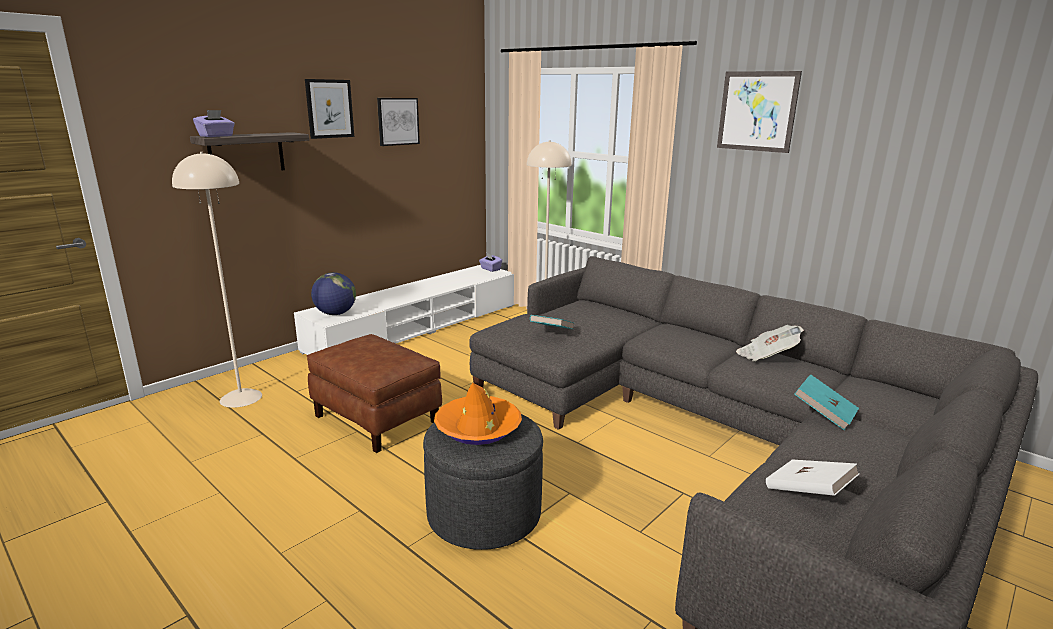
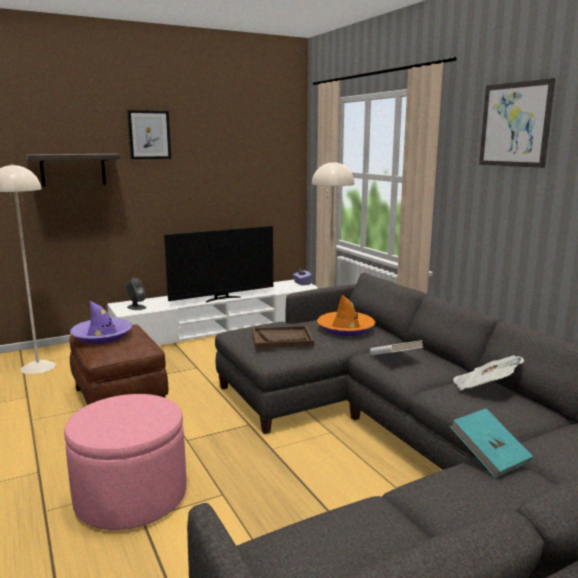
camera: 20 degrees right, 5 degrees down
(216, 136) = (42, 154): purple tissue box -> none
(335, 314) = (136, 307): globe -> grey speaker
(354, 352) = (102, 336): none -> purple hat
(397, 121) = (215, 146): picture -> none
(423, 294) = (222, 298): none -> television
(478, 427) = (123, 410): orange hat -> orange hat (345, 328)
(484, 513) = (131, 496): grey ottoman -> pink ottoman
(552, 332) = (282, 339): turquoise book -> brown tray
(808, 492) = (376, 536): white book -> white book (395, 359)

